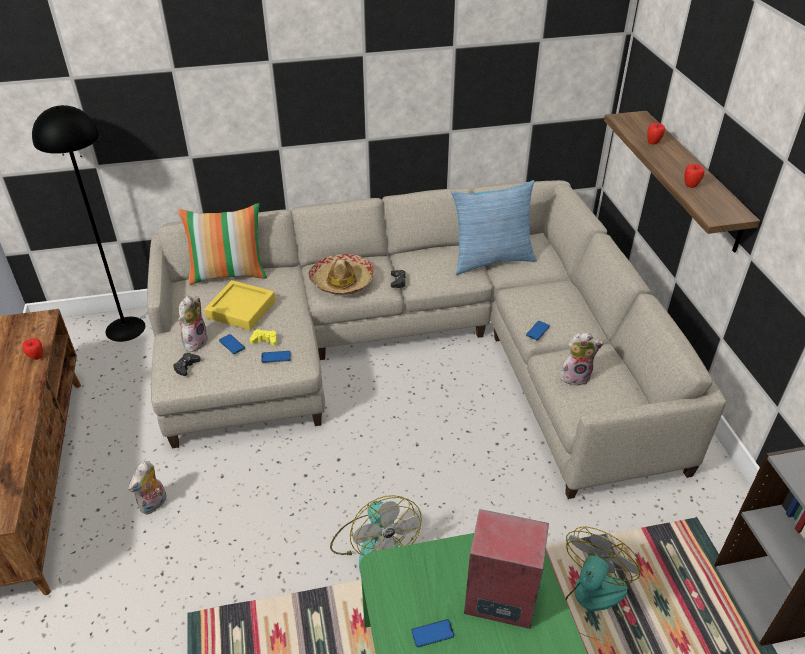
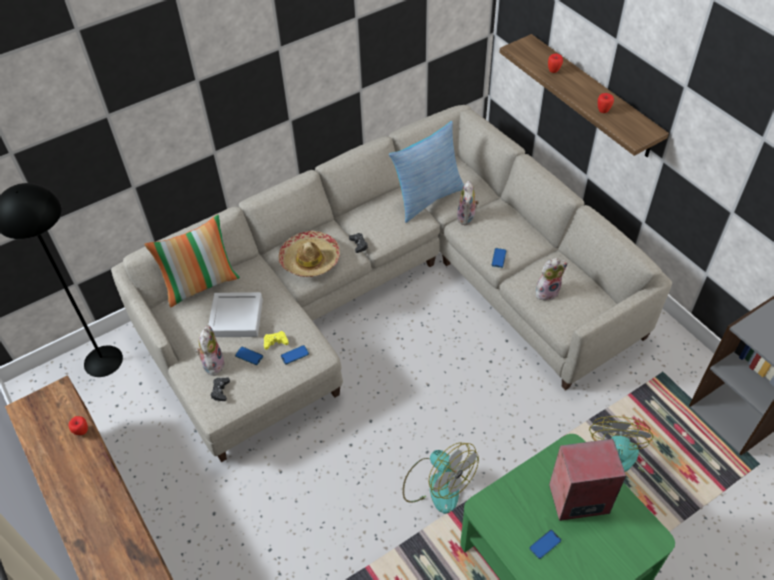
camera: 20 degrees left, 10 degrees up
(154, 505) = (236, 518): plush toy -> plush toy (467, 218)
(241, 309) = (236, 318): yellow tray -> grey tray

